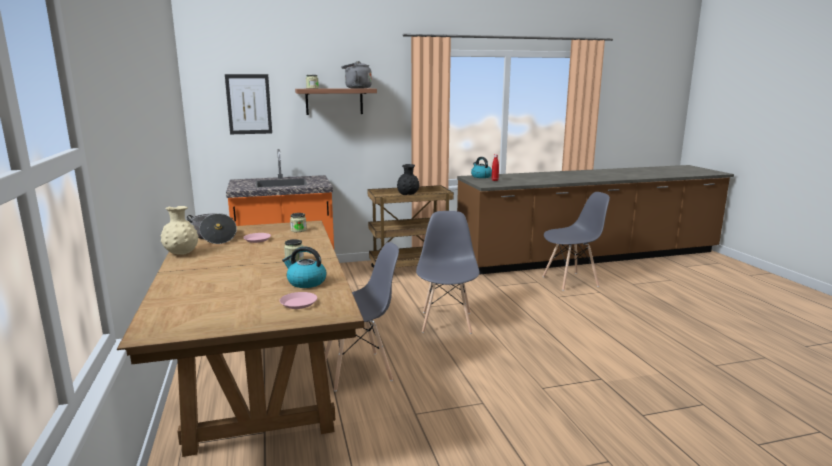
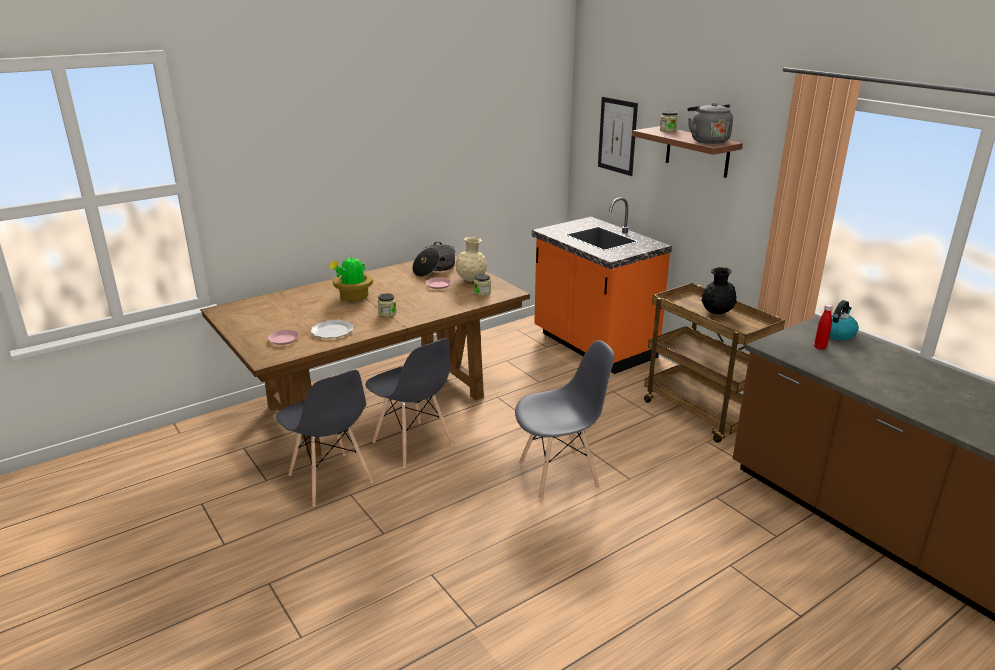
camera: 70 degrees right, 10 degrees up
(181, 253) = (382, 272): beige vase -> beige vase (471, 280)
(231, 269) = (353, 297): none -> potted plant
(306, 282) = (332, 331): kettle -> plate
(570, 281) = (819, 575): grey chair -> grey chair (330, 479)

